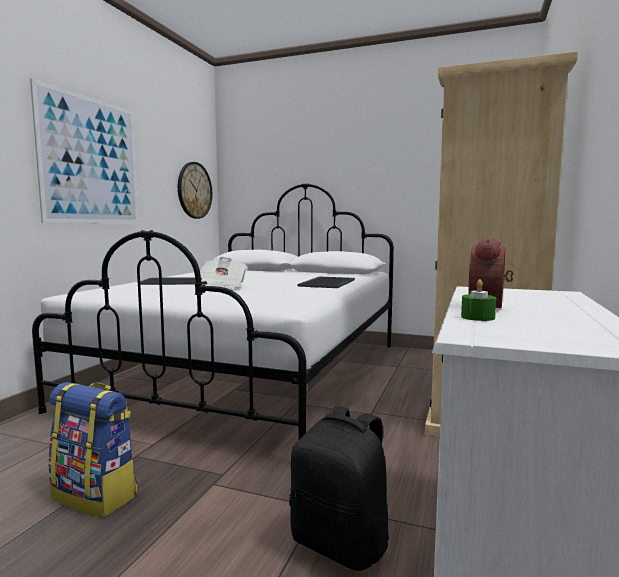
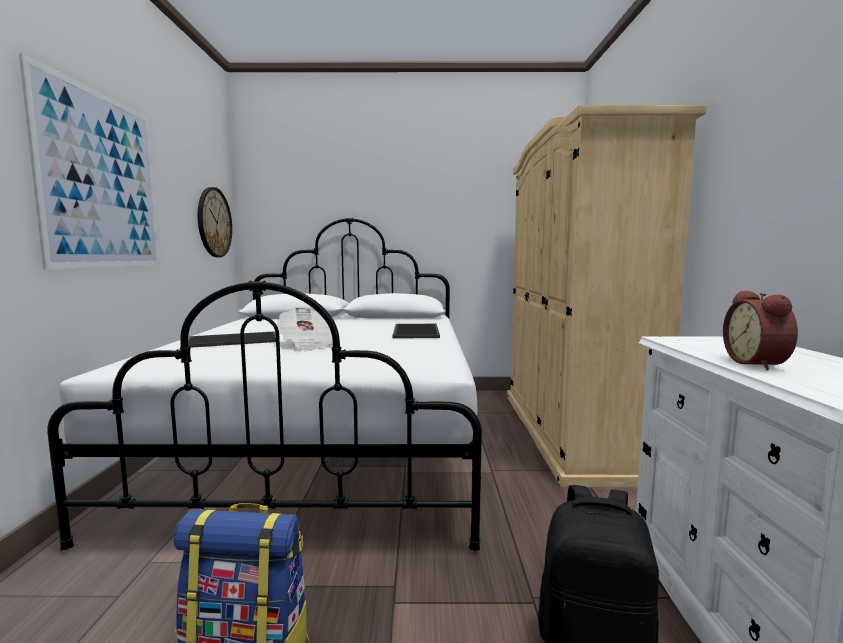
camera: 20 degrees left, 0 degrees up
(477, 317) = (794, 379): green candle -> none

